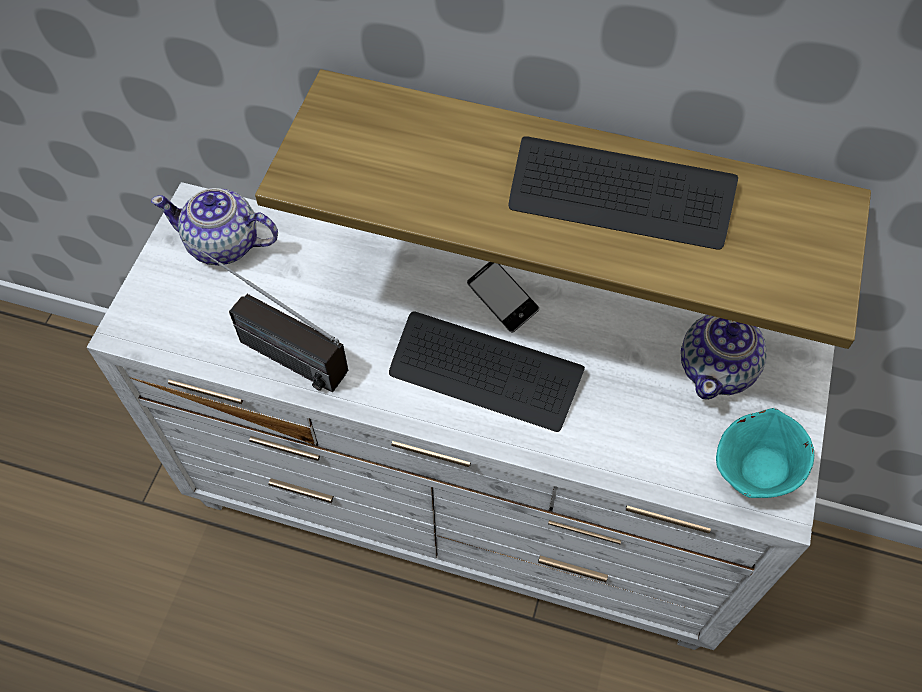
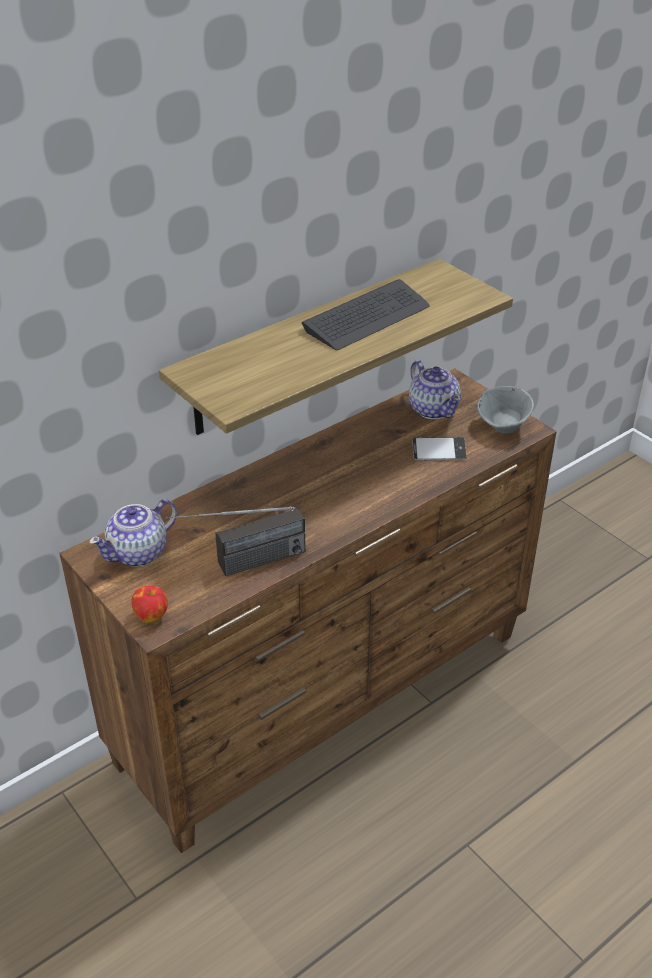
camera: 55 degrees left, 20 degrees down
(139, 316) = (151, 615): none -> apple
(463, 512) = (327, 698): white dresser -> brown dresser
(485, 373) = (354, 487): keyboard -> none
(502, 299) = (312, 459): phone -> phone (438, 453)
(754, 472) = (503, 427): turquoise bowl -> grey bowl

